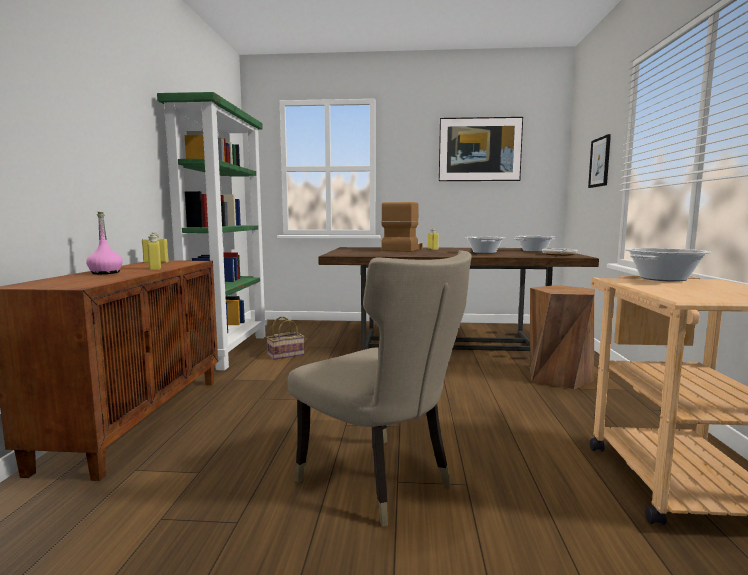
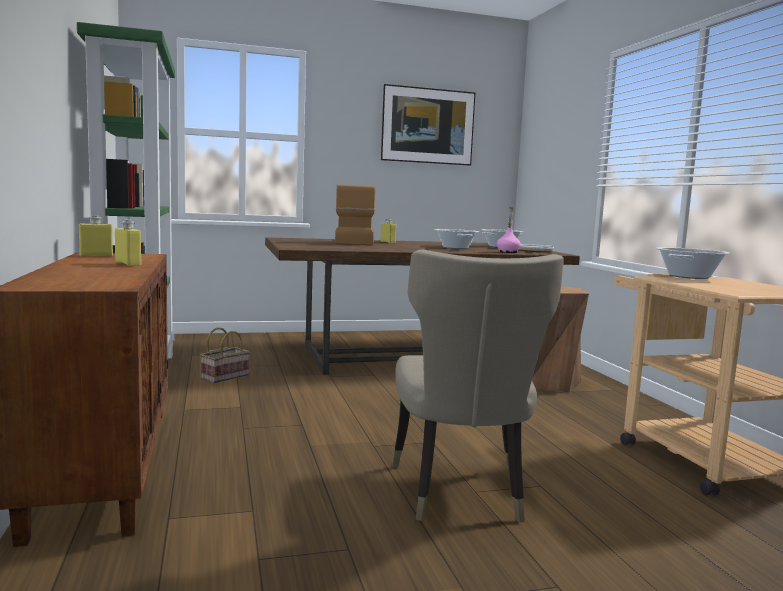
camera: 20 degrees left, 0 degrees up
(106, 273) = (81, 269): pink bottle -> pink bottle (508, 252)
(381, 482) = (461, 494): beige chair -> beige chair turned 60 degrees clockwise
(600, 162) = (566, 153): picture -> none

